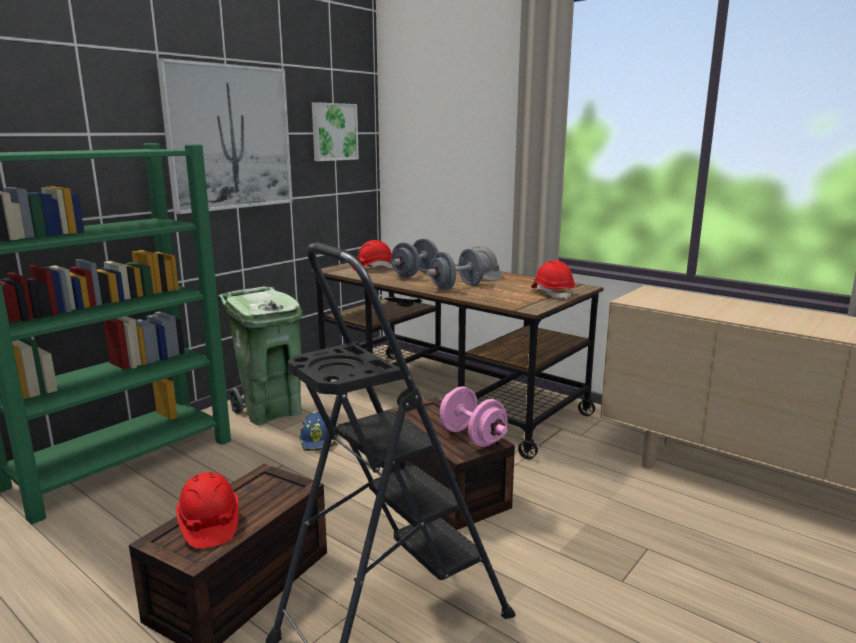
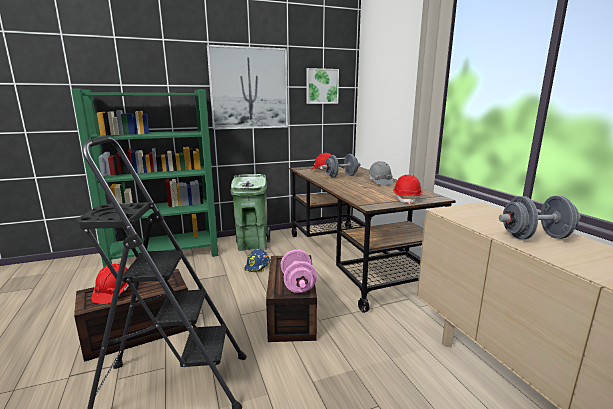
camera: 30 degrees right, 0 degrees up
(457, 287) = (350, 186): grey dumbbell -> grey dumbbell (535, 237)

